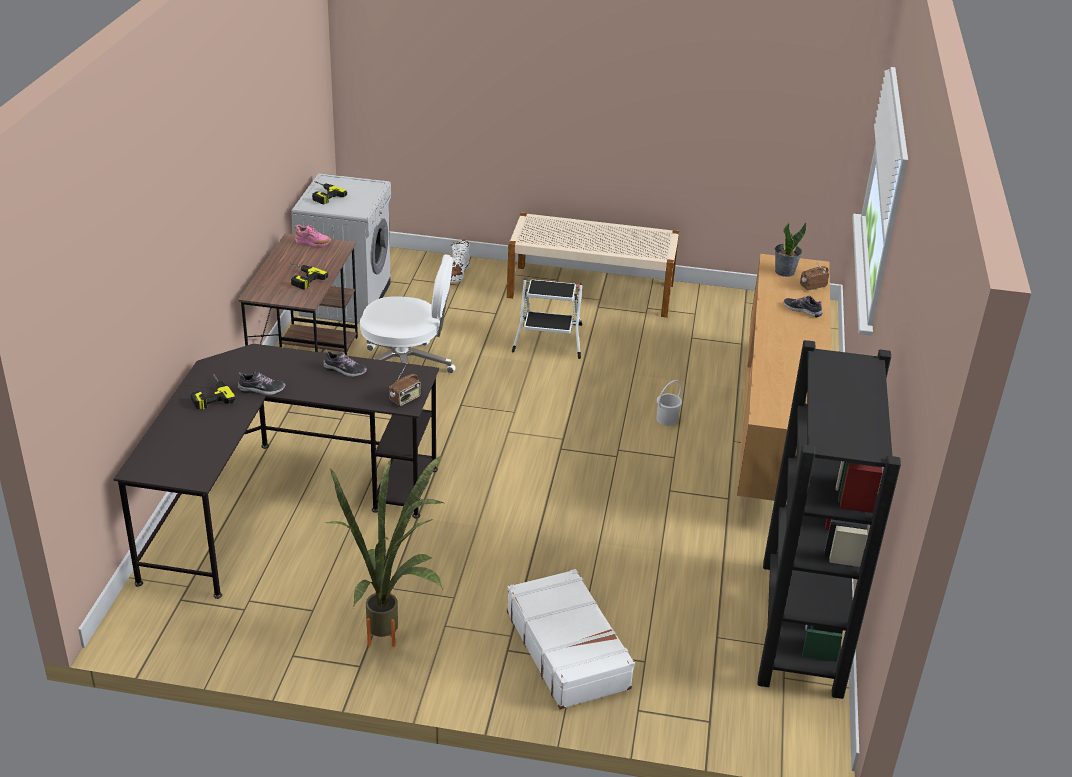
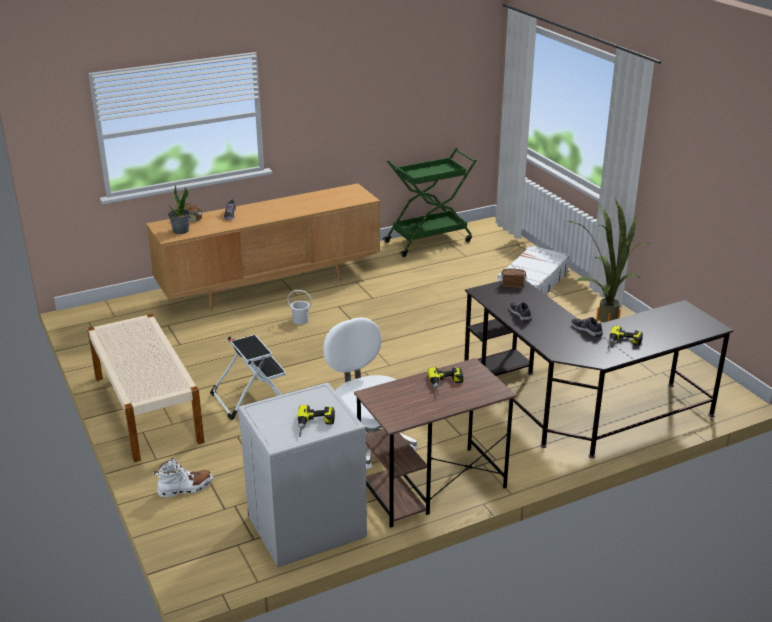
camera: 125 degrees left, 5 degrees down
(313, 244) = (387, 408): pink shoe -> none
(801, 627) = (428, 242): black bookcase -> green cart

